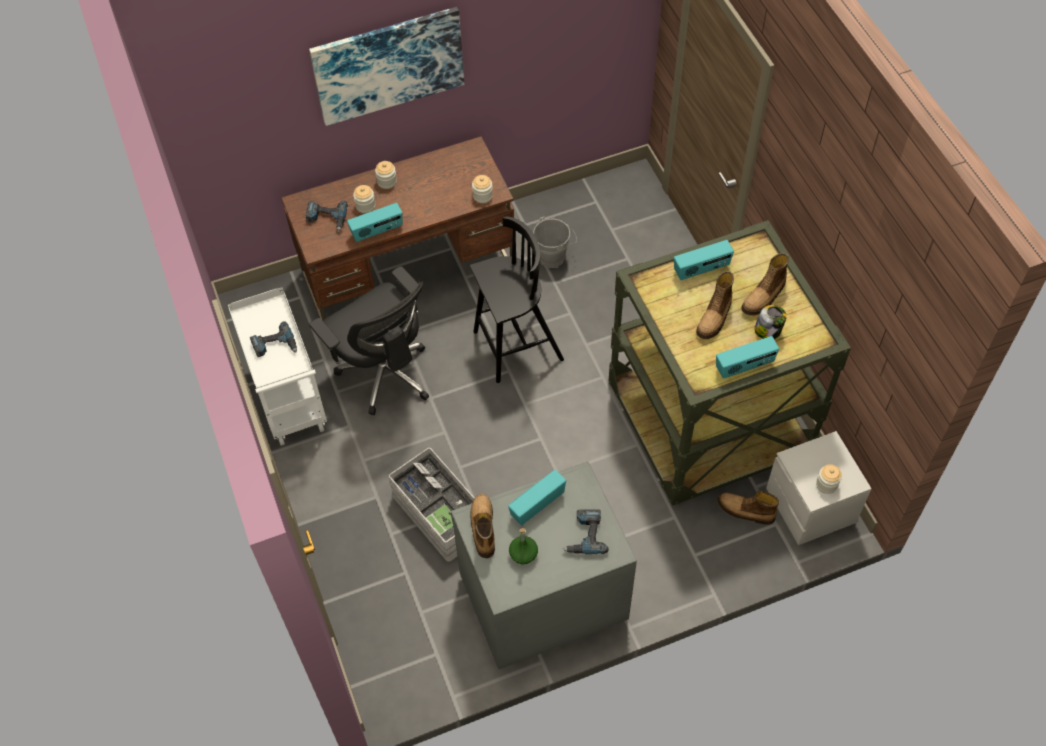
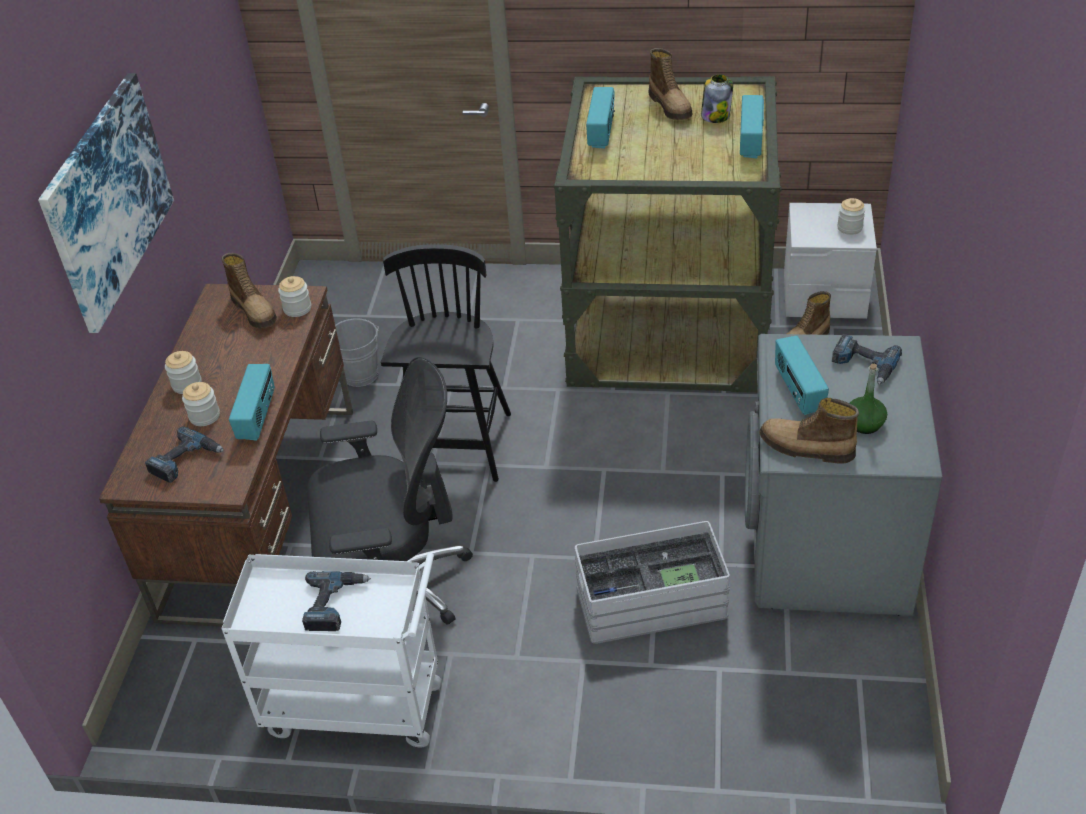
camera: 60 degrees left, 15 degrees down
(715, 318) = (673, 142): boot -> boot (255, 311)

